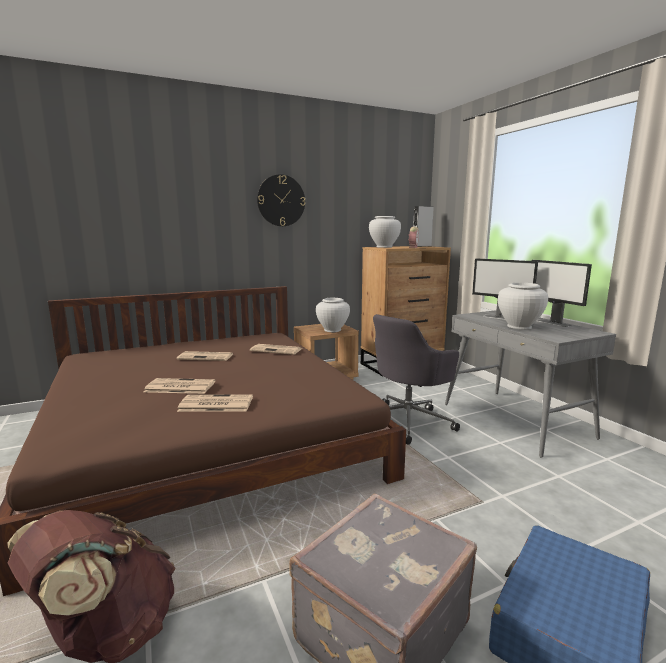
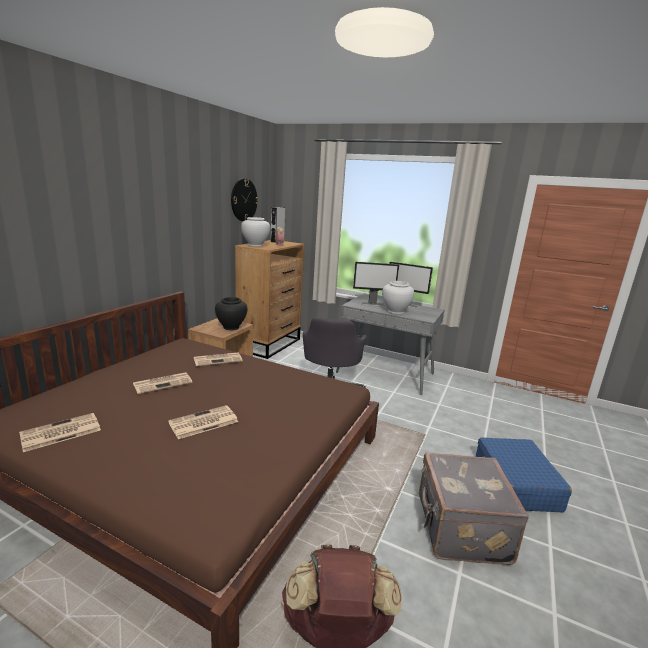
camera: 40 degrees left, 5 degrees up
(215, 404) = (264, 428): newspaper -> newspaper (60, 433)
(281, 200) = (171, 204): wall clock -> wall clock (244, 200)
(332, 330) = (231, 327): white vase -> black vase

